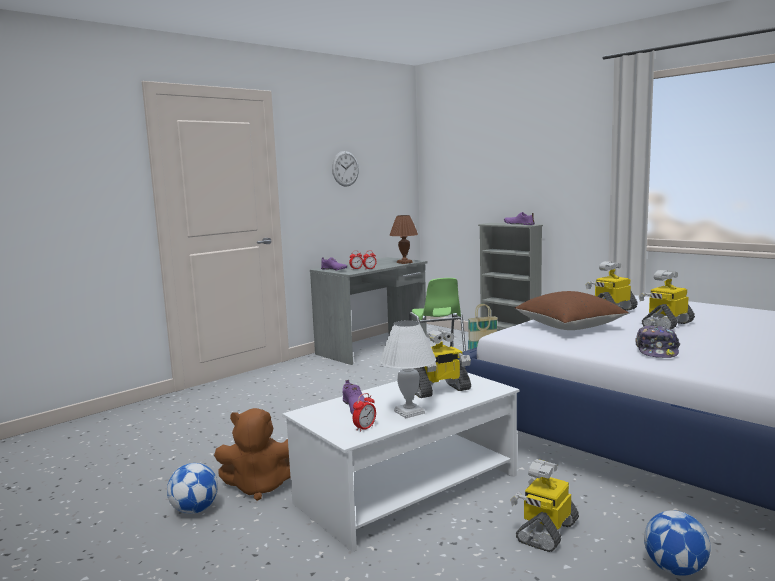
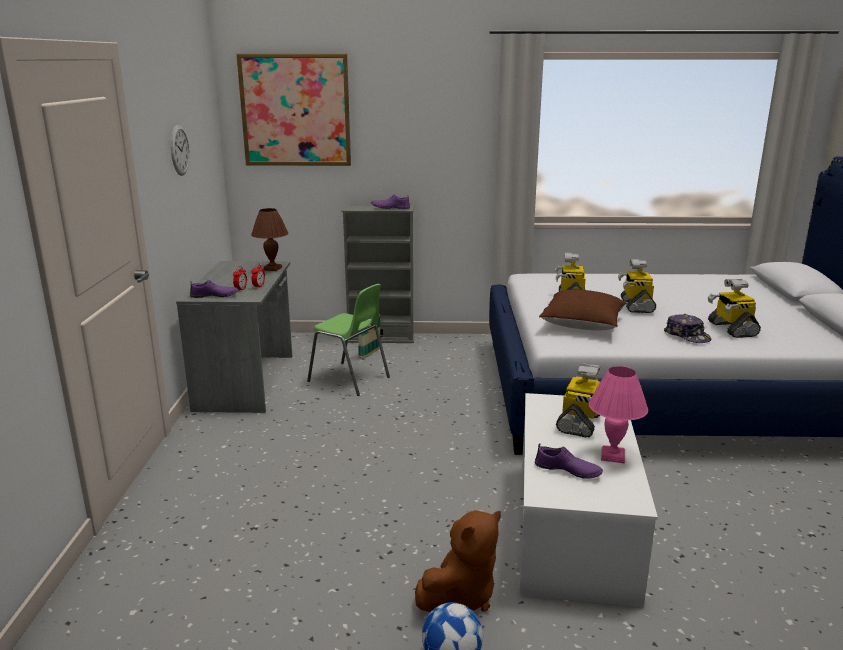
camera: 45 degrees left, 10 degrees up
(365, 428) = (622, 488): alarm clock -> none
(409, 412) = (612, 455): white table lamp -> pink table lamp
(462, 144) = (295, 110): none -> picture
(546, 531) = (708, 513): toy robot -> toy robot (731, 329)
(674, 569) = (798, 502): football -> none

